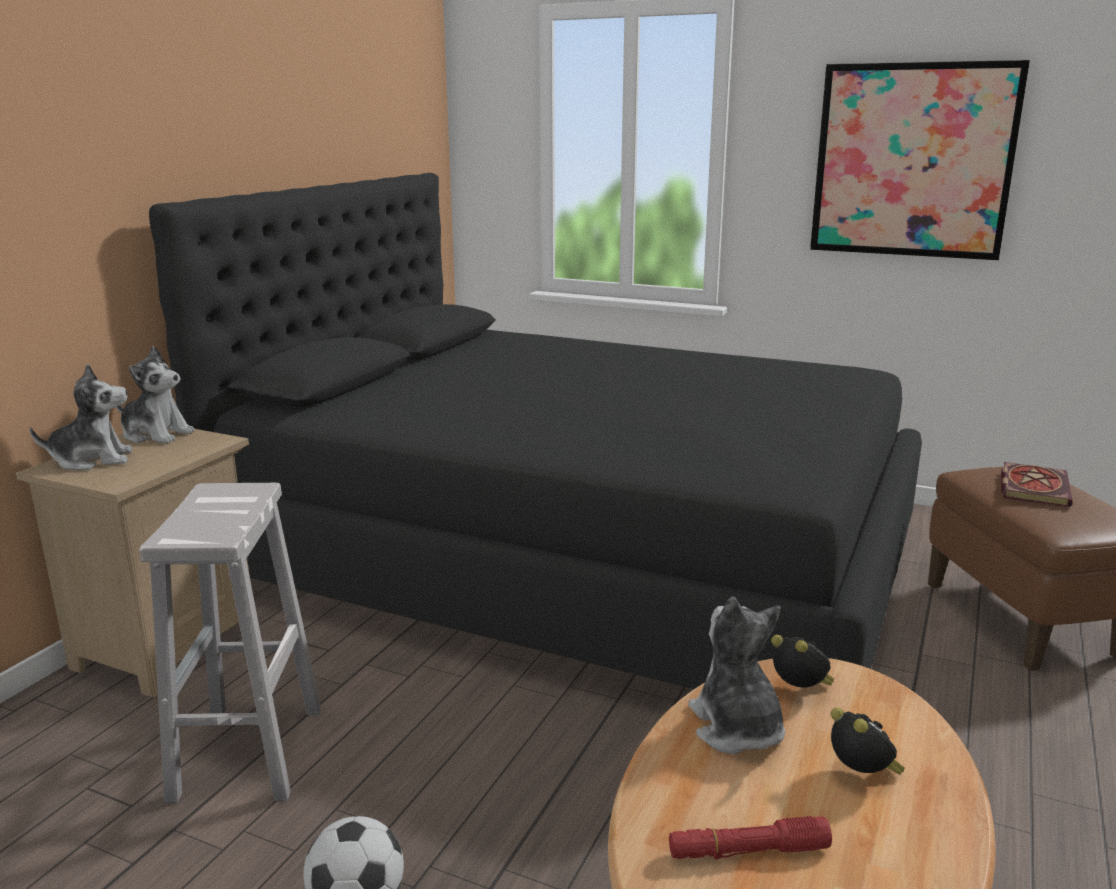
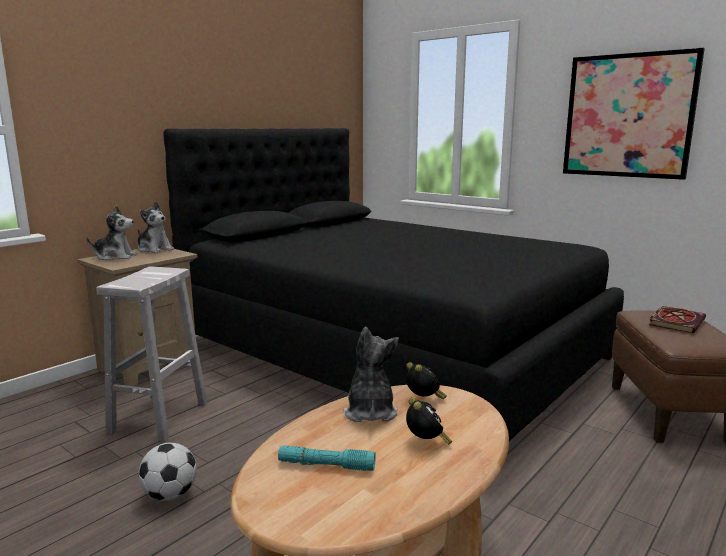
camera: 15 degrees right, 5 degrees down
(747, 851) = (326, 465): red flashlight -> turquoise flashlight

